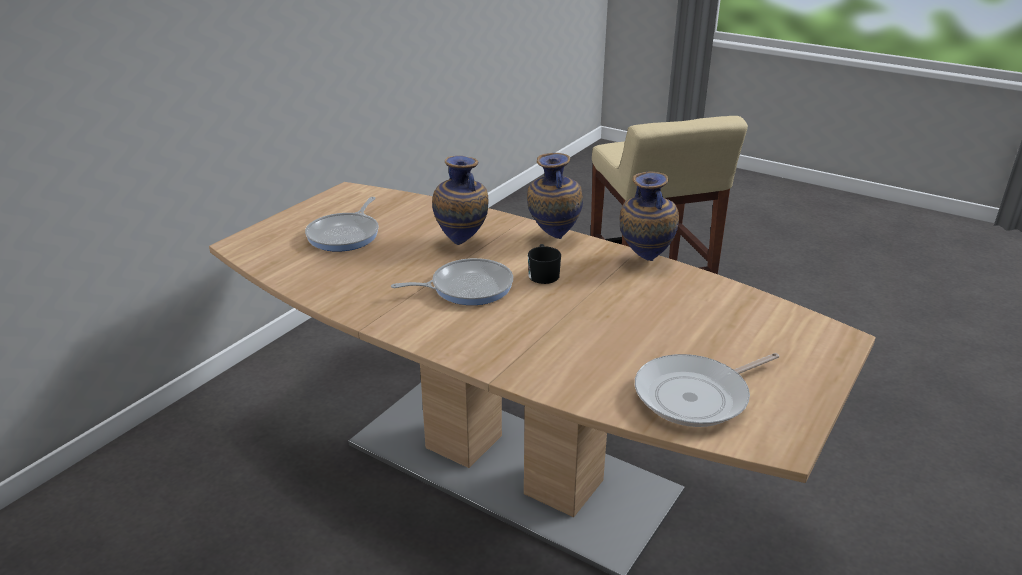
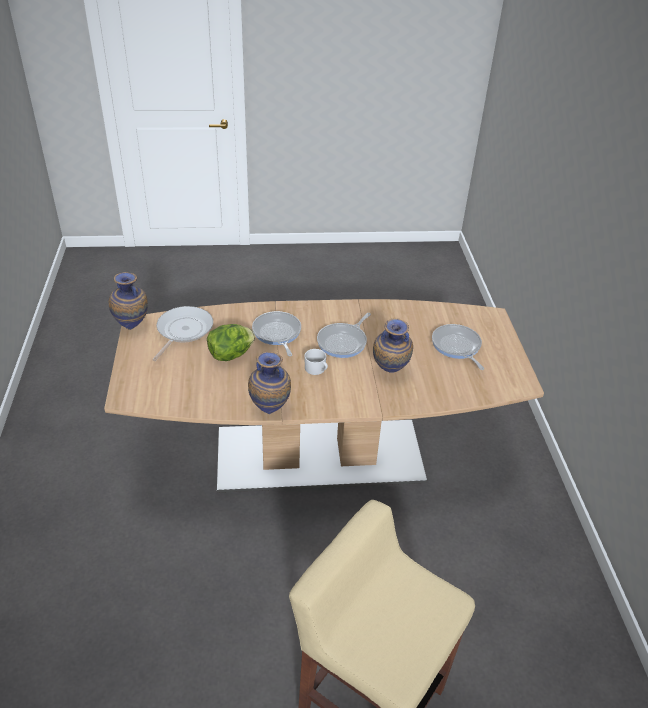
camera: 140 degrees right, 10 degrees up
(543, 274) = (317, 370): black mug -> white mug
(545, 332) = (277, 333): none -> frying pan
(553, 238) = (344, 403): vase -> vase (133, 326)
(643, 331) = (230, 355): none -> lettuce

